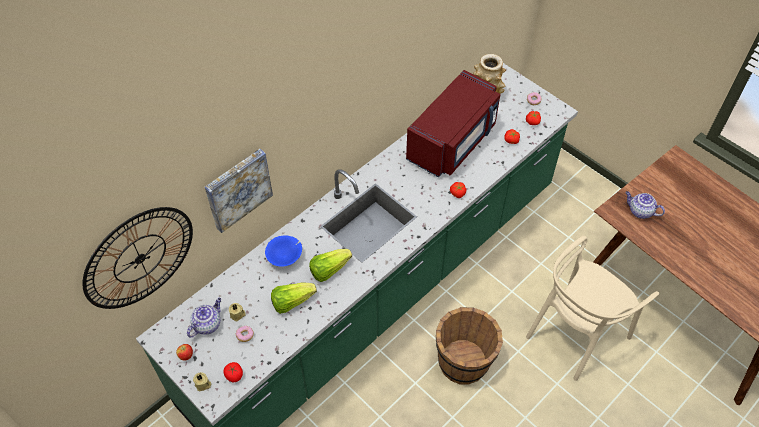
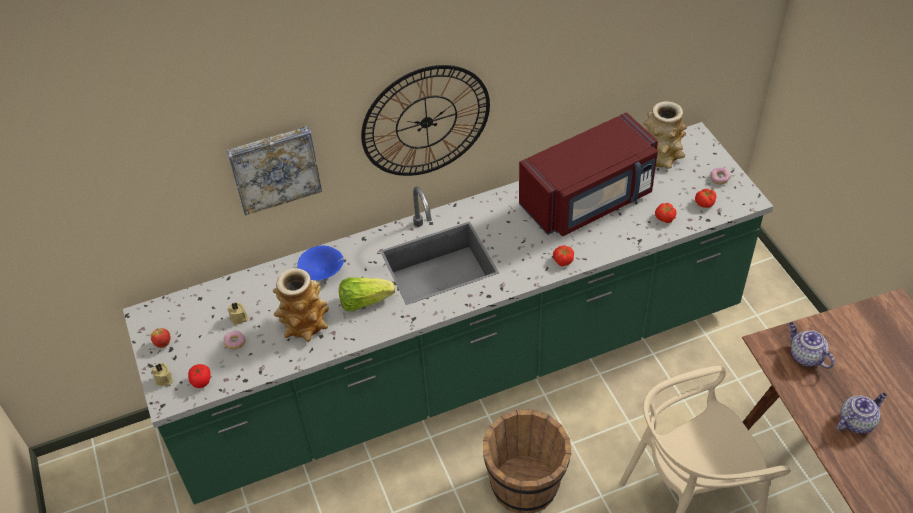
camera: 25 degrees right, 5 degrees down
(139, 258) = (134, 210): wall clock -> wall clock (426, 122)
(207, 324) = (202, 318): teapot -> teapot (856, 421)
(292, 302) = (305, 323): lettuce -> vase

